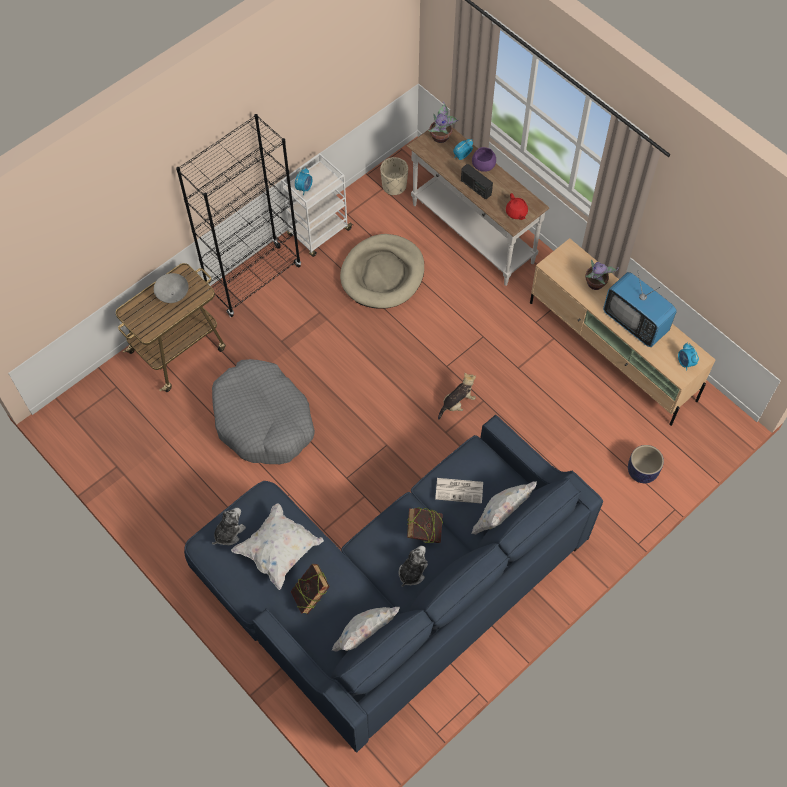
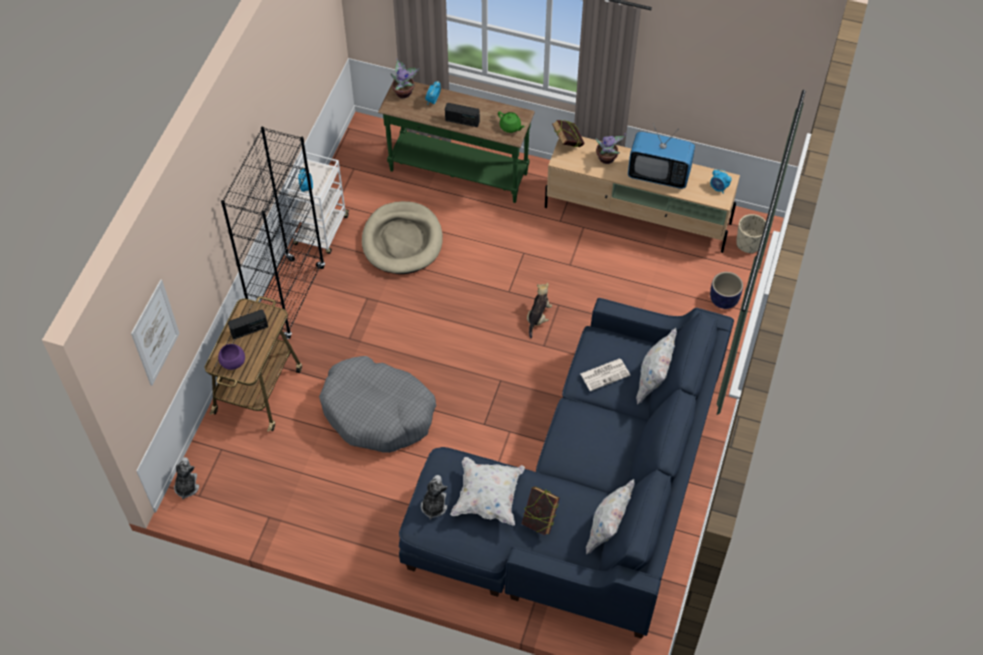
camera: 30 degrees left, 5 degrees down
(54, 261) = (155, 333): none -> picture
(173, 294) = (249, 330): grey bowl -> radio
(394, 186) = (363, 162): beige planter -> beige planter (748, 243)
(412, 572) = (610, 458): plush toy -> plush toy (186, 486)
(424, 533) = (599, 422): book -> book (567, 144)
(471, 234) = (458, 173): white console table -> green console table
(483, 166) = (456, 101): purple bowl -> purple bowl (233, 362)
(516, 213) = (510, 127): red teapot -> green teapot

